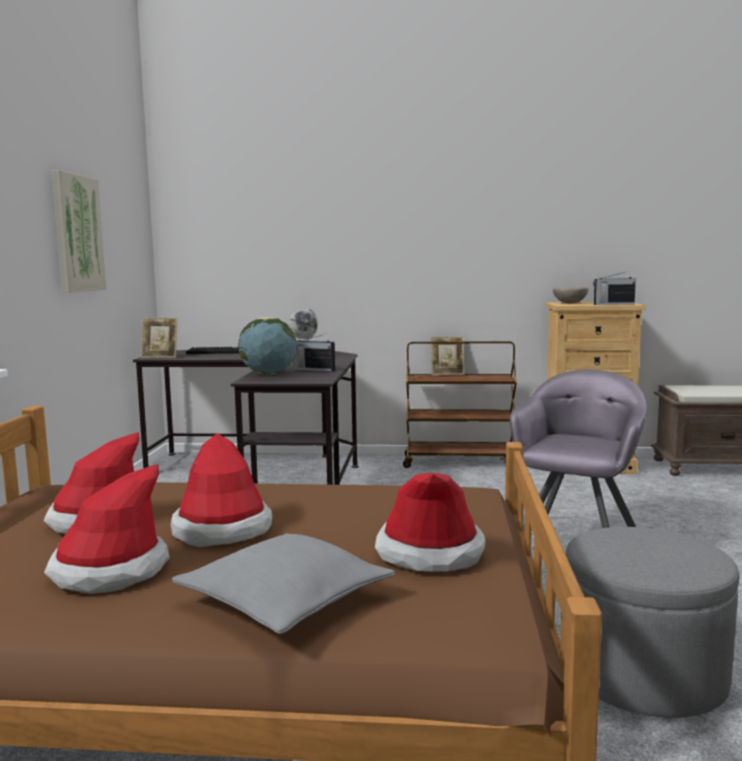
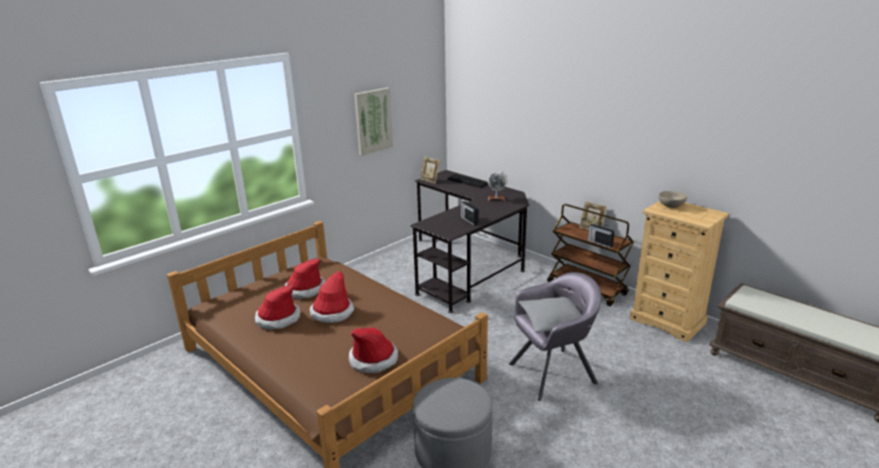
camera: 40 degrees right, 15 degrees up
(268, 374) = (441, 219): globe -> none
(285, 600) = (301, 357): grey pillow -> grey pillow (553, 321)
(613, 304) = (688, 219): radio -> radio (599, 243)

